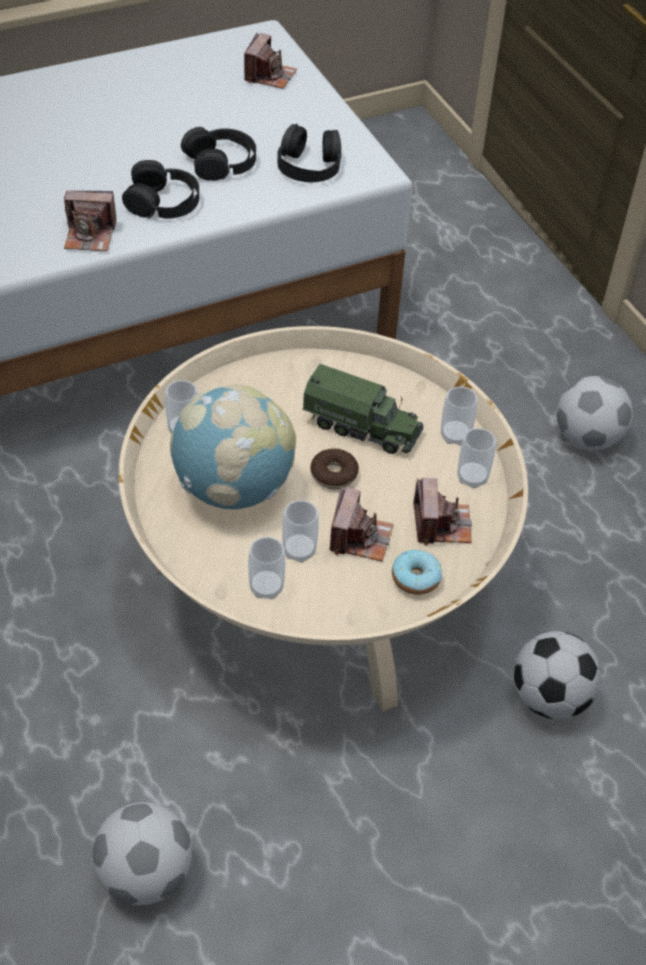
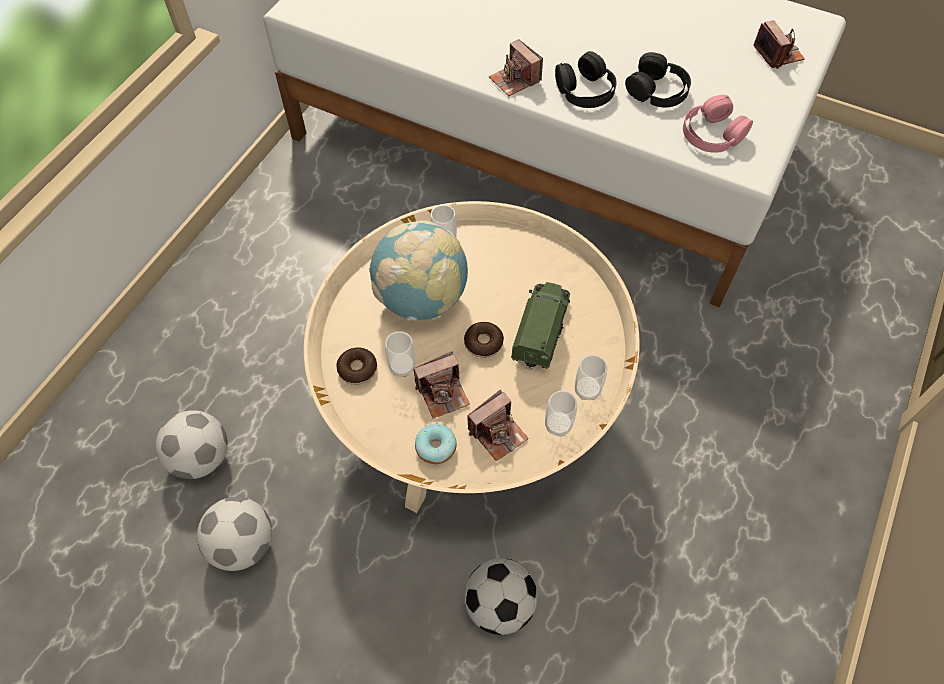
camera: 55 degrees right, 10 degrees up
(266, 587) = (357, 369): cup -> donut
(269, 76) = (778, 54): camera -> camera turned 90 degrees counterclockwise
(309, 165) = (712, 133): black headphones -> pink headphones
(362, 426) = (541, 331): toy truck -> toy truck turned 150 degrees counterclockwise
(587, 438) = (758, 485): football -> football (243, 544)

